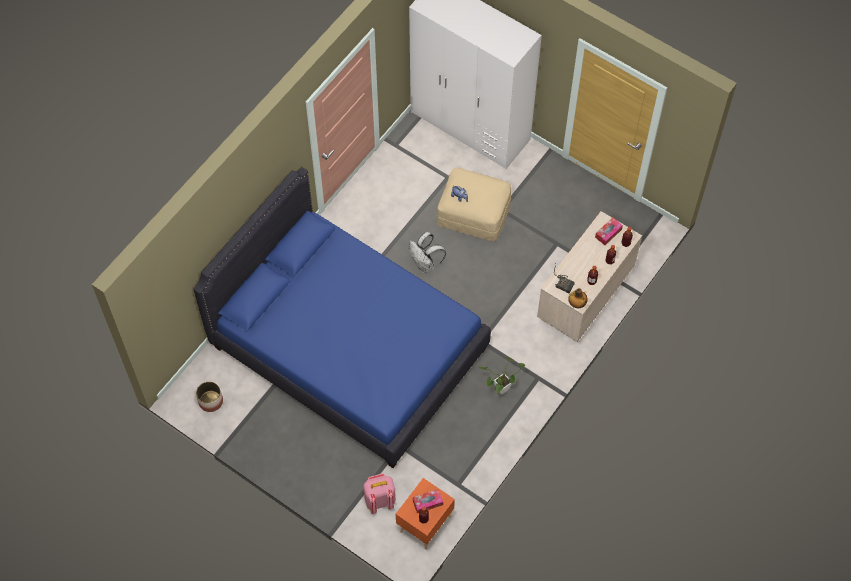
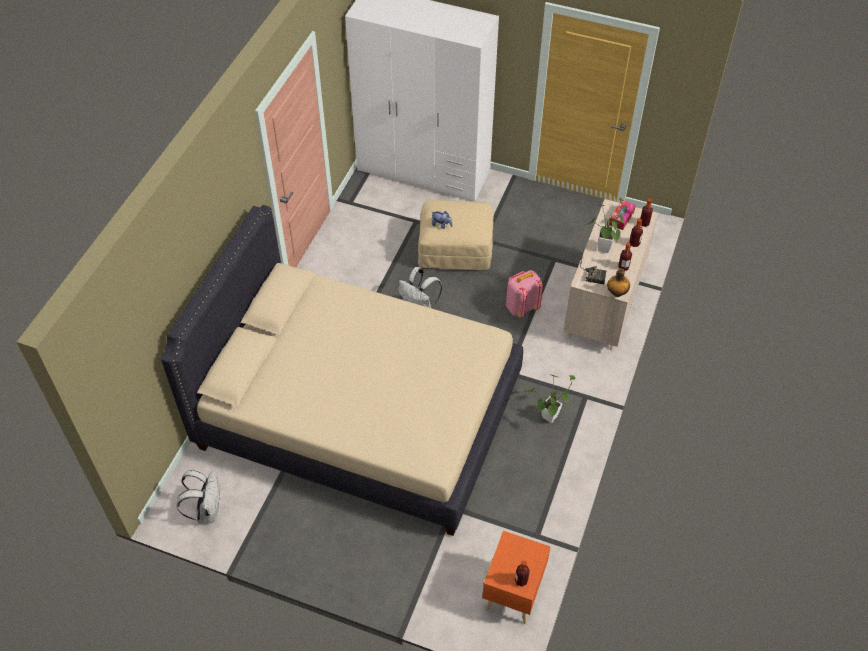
camera: 15 degrees left, 10 degrees down
(210, 401) = (207, 510): planter -> white backpack
(349, 348) = (359, 413): blue bed -> beige bed
(379, 500) = (448, 578): pink backpack -> pink backpack (521, 307)
(427, 502) = (519, 559): tissue box -> none
(580, 261) = (603, 251): none -> potted plant

